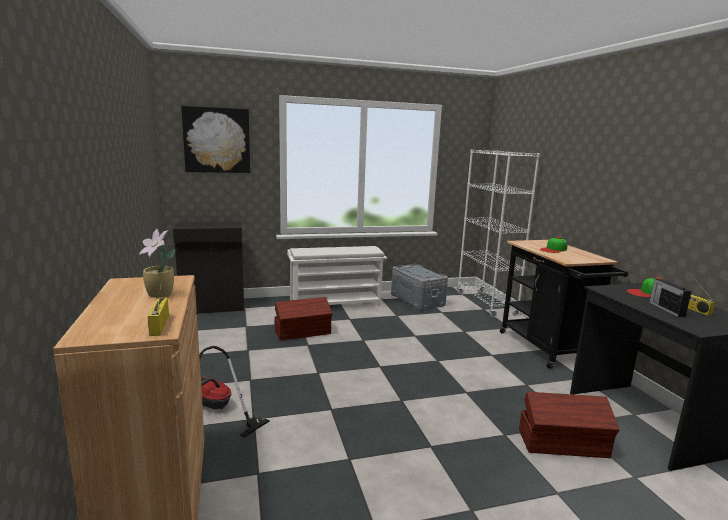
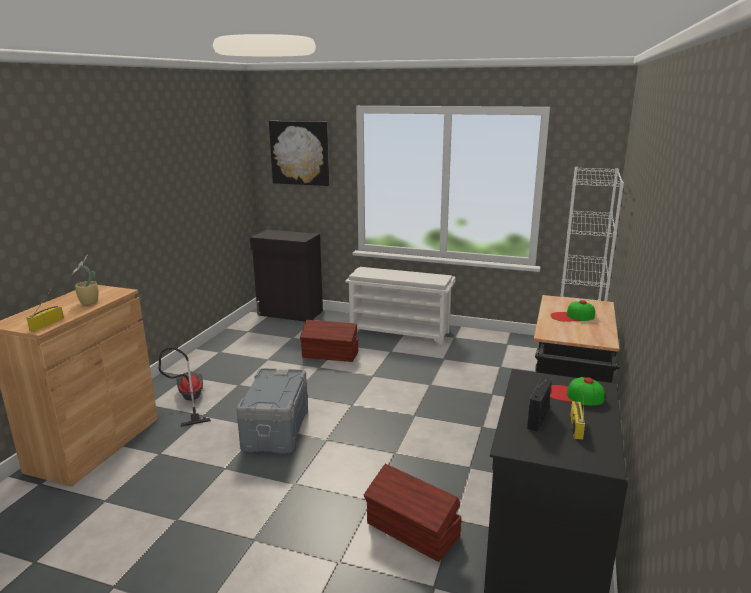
camera: 35 degrees right, 5 degrees up
(417, 300) = (494, 346): grey storage box -> grey storage box (277, 429)

